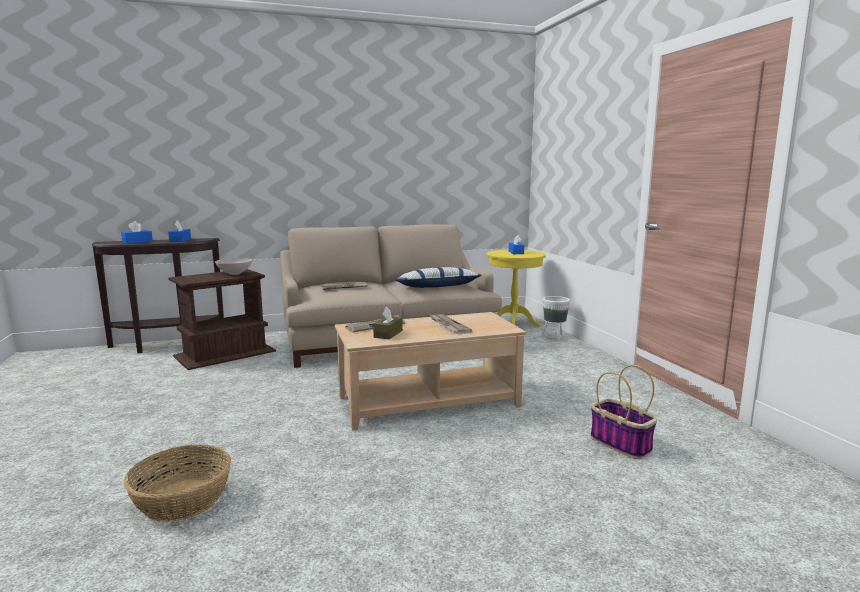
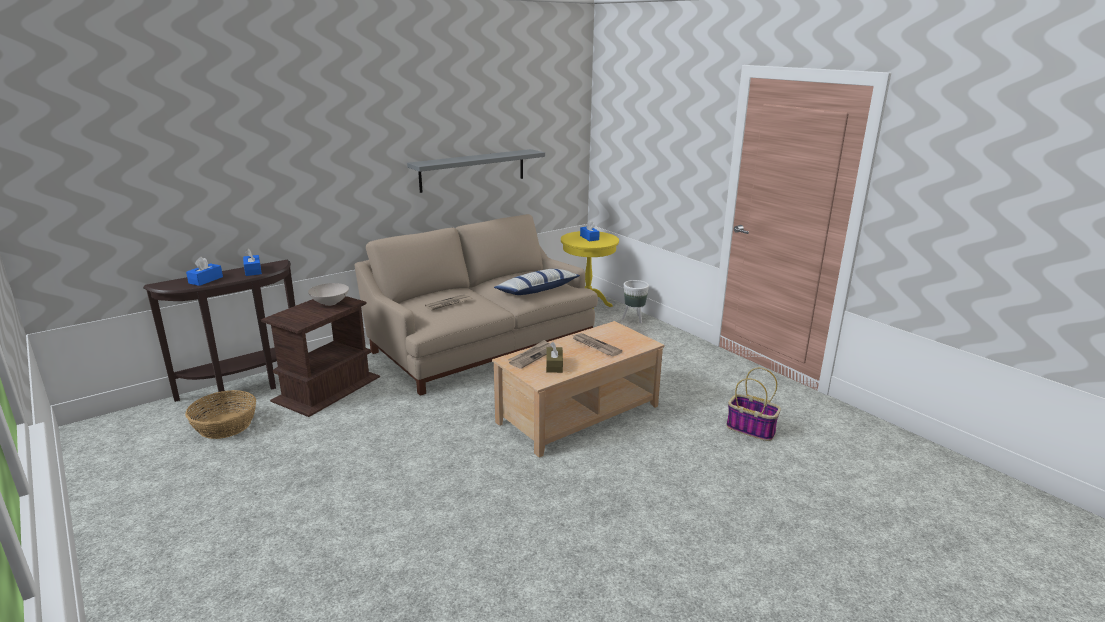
camera: 20 degrees left, 10 degrees up
(183, 499) = (459, 553): basket -> basket (225, 425)
(403, 180) = (473, 170): none -> grey shelf

